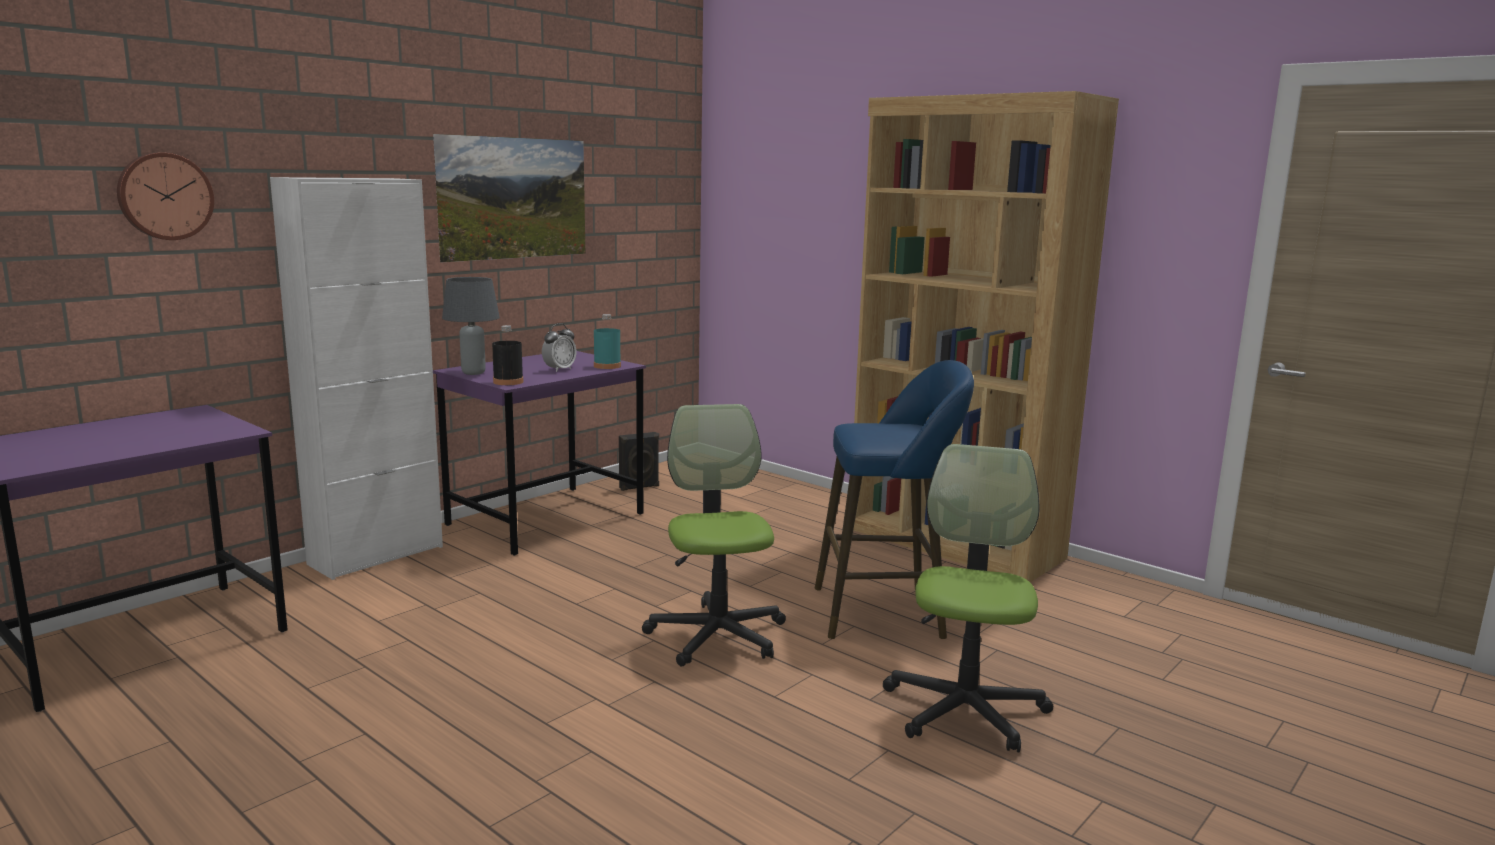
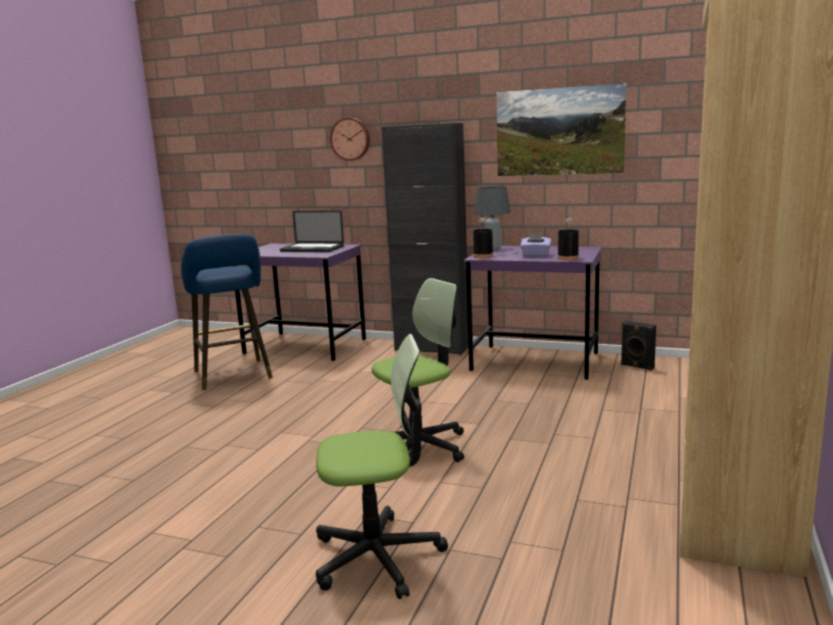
camera: 70 degrees right, 0 degrees up
(148, 429) = (312, 249): none -> laptop
(376, 555) = (432, 348): white cabinet -> black cabinet
(559, 369) = (535, 255): alarm clock -> purple tissue box
(607, 366) = (568, 258): turquoise bottle -> black bottle
(886, 612) = (523, 496): blue stool -> blue stool (234, 376)

